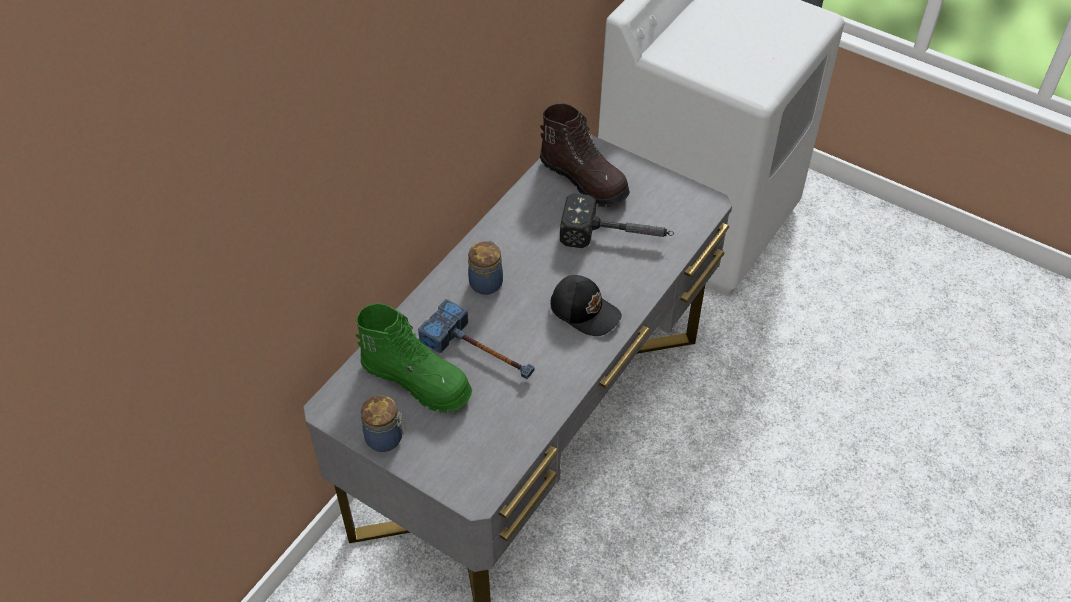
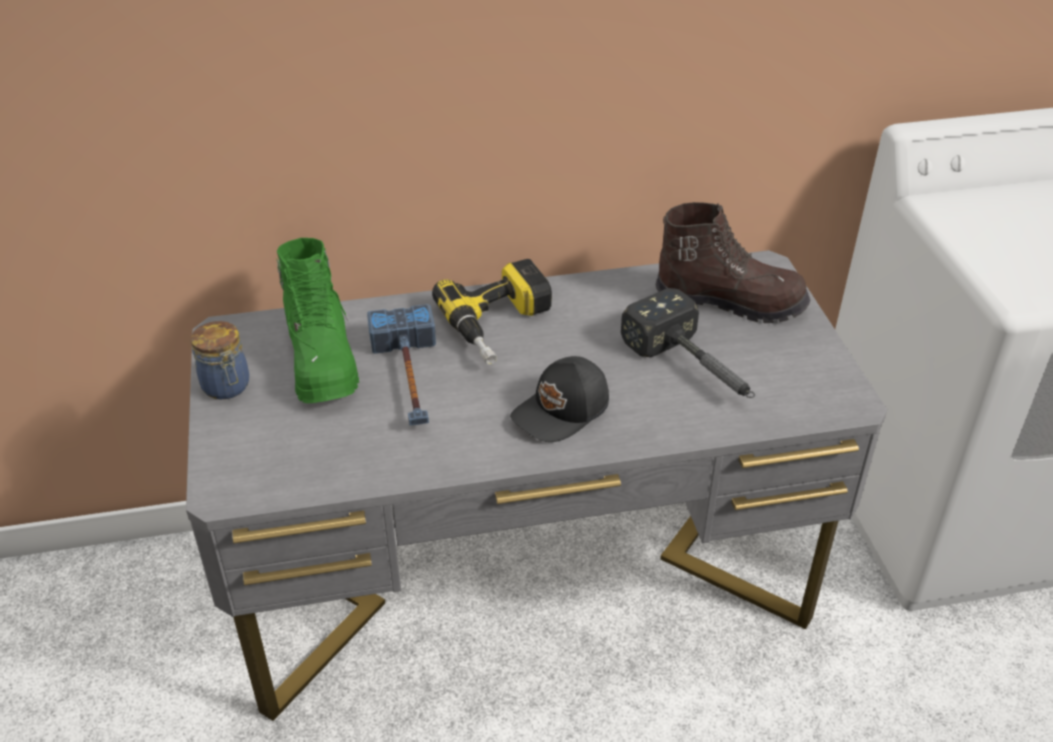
camera: 45 degrees right, 10 degrees down
(486, 282) = (502, 325): jar -> power drill
(585, 180) = (730, 301): brown boot -> brown boot turned 75 degrees counterclockwise
(585, 311) = (562, 411): black cap -> black cap turned 60 degrees clockwise

